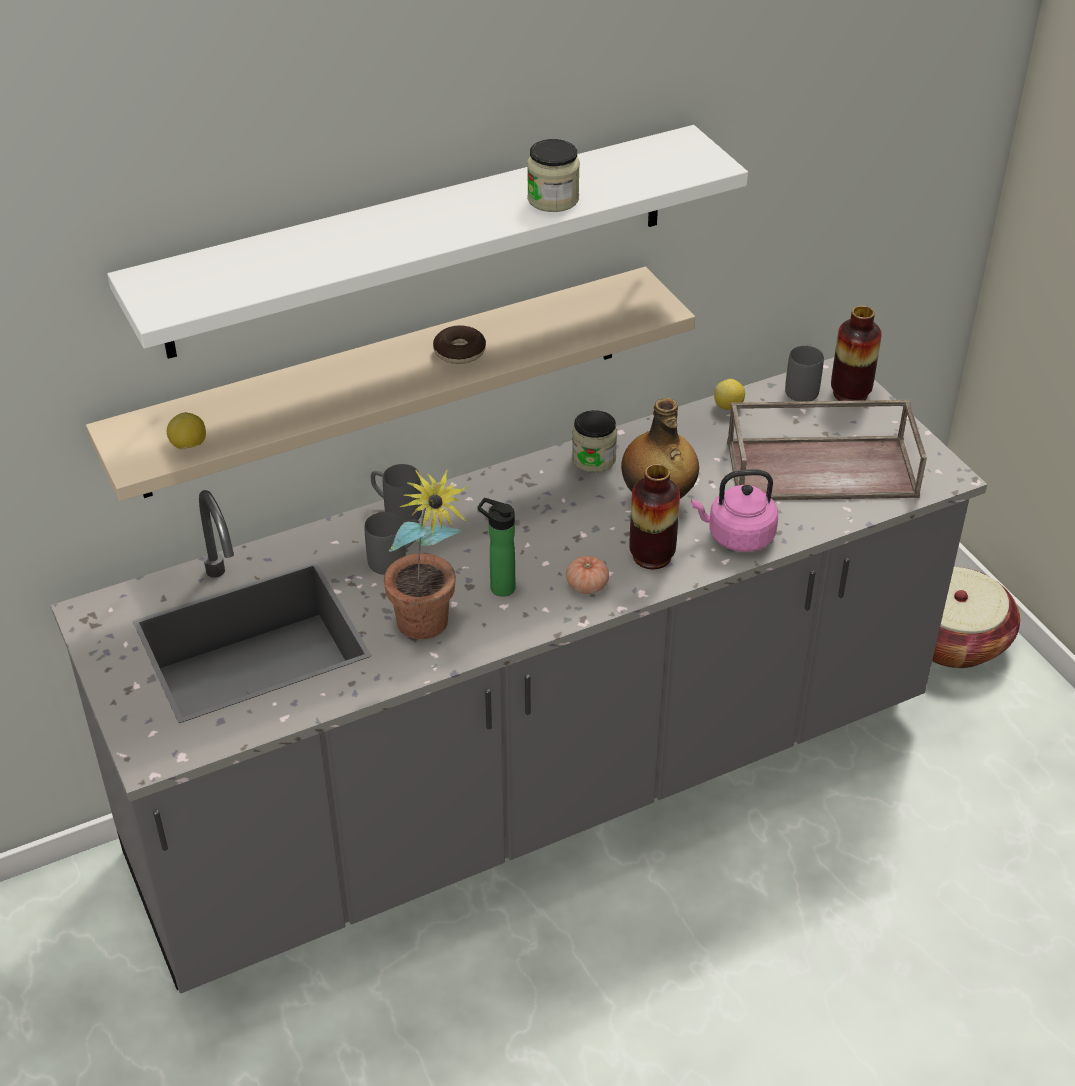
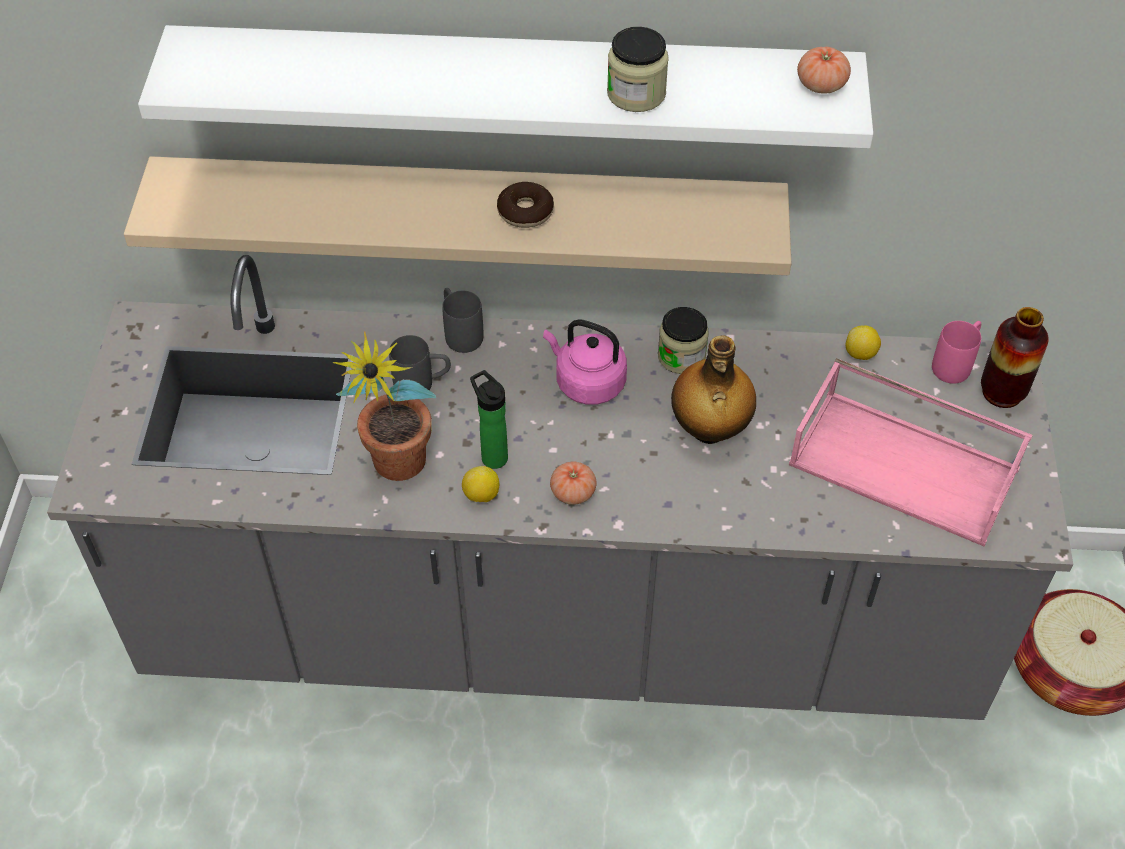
camera: 30 degrees right, 10 degrees up
(189, 446) = (212, 215): lemon -> lemon (481, 495)
(652, 556) = (658, 489): vase -> none
(683, 153) = (821, 85): none -> tomato
(737, 536) = (758, 505): pink kettle -> pink kettle (586, 382)
(802, 387) = (956, 363): grey mug -> pink mug
(823, 467) = (906, 466): brown tray -> pink tray

